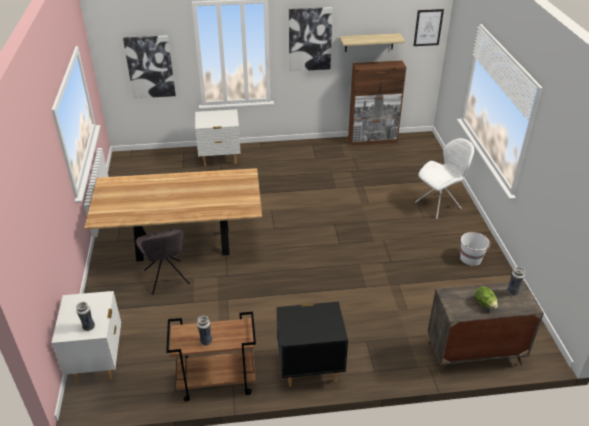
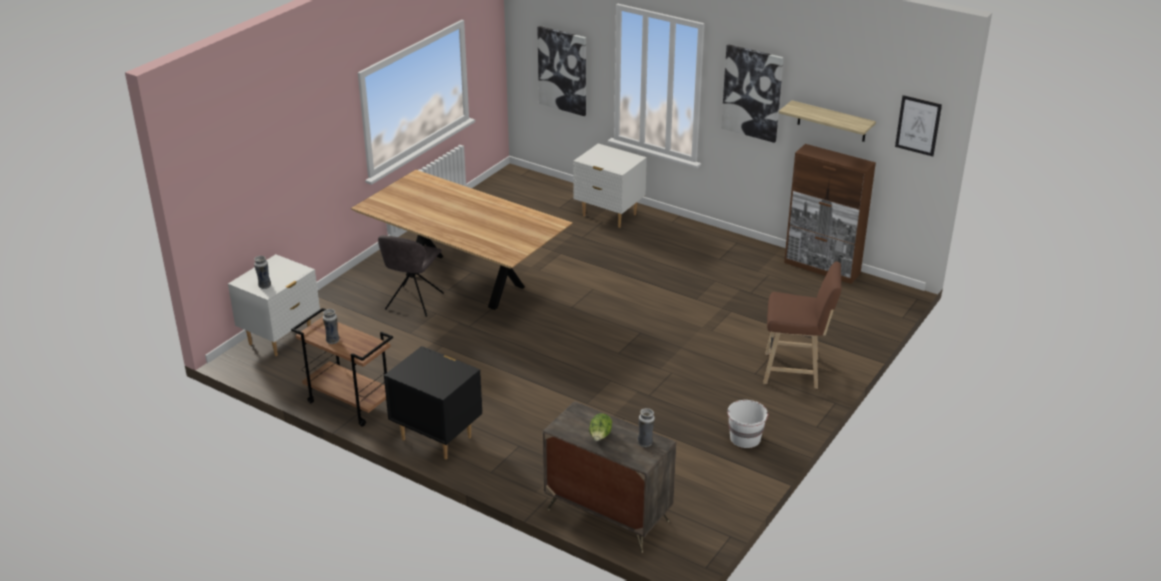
camera: 40 degrees right, 5 degrees down
(439, 205) = (795, 371): white chair -> brown stool

